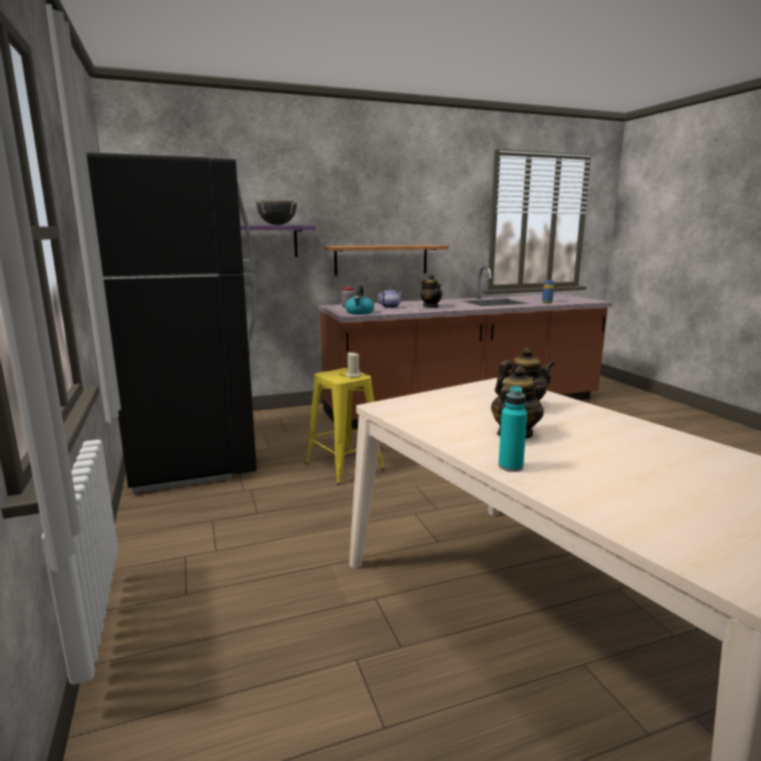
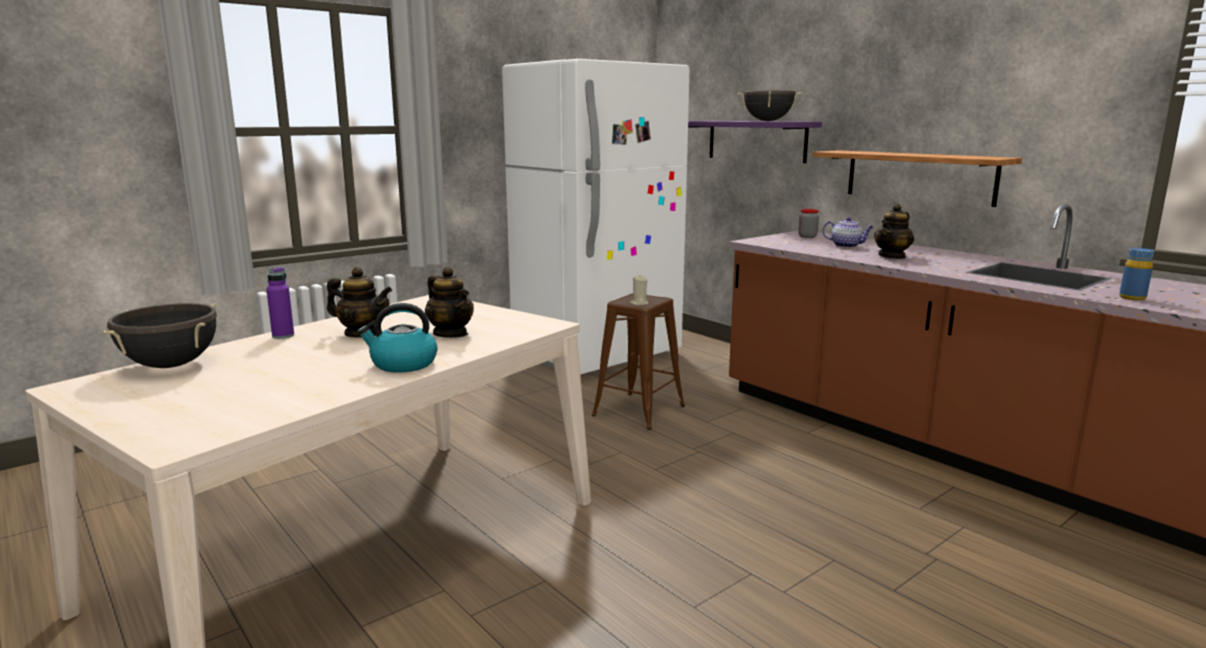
camera: 70 degrees right, 0 degrees up
(193, 459) = (597, 354): black fridge -> white fridge
(344, 466) = (639, 410): yellow stool -> brown stool
(359, 313) = (769, 242): kettle -> kettle (403, 364)
(510, 466) = (283, 336): turquoise bottle -> purple bottle
(634, 521) = (171, 365): none -> black cooking pot

